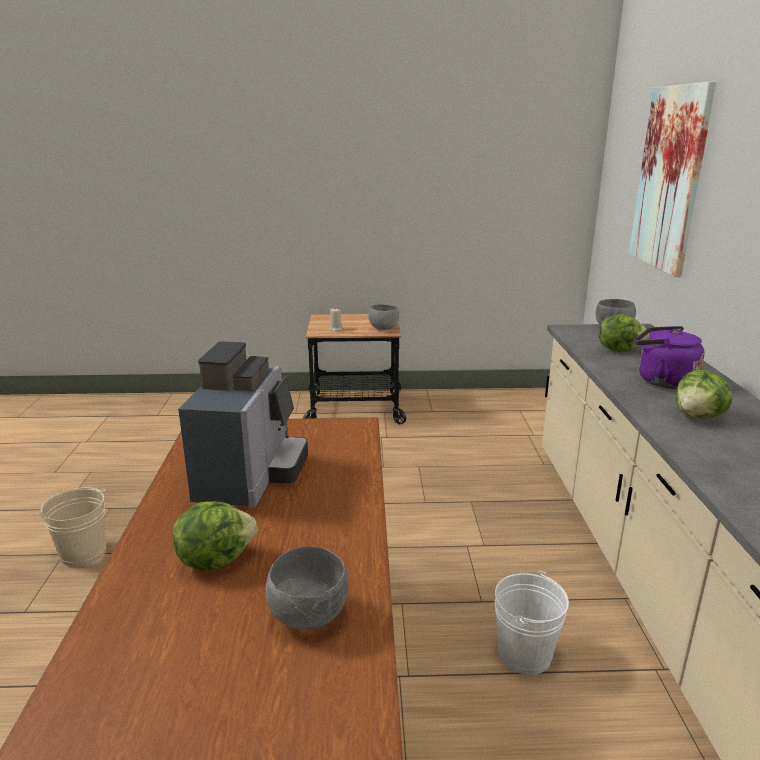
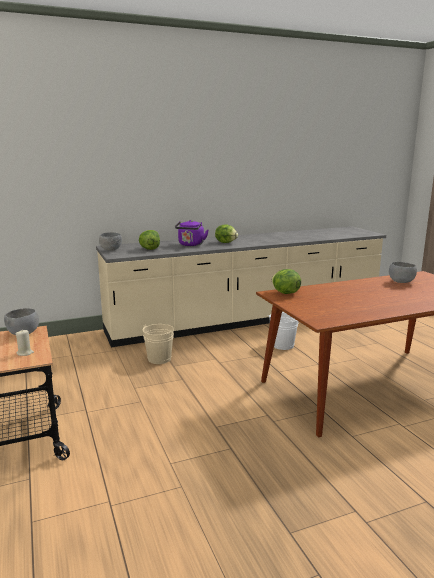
camera: 110 degrees left, 5 degrees down
(83, 553) = (354, 509): beige bucket -> beige bucket (159, 359)
(215, 559) = (403, 296): lettuce -> lettuce (285, 293)
(251, 476) = (348, 302): coffee machine -> none
(670, 179) = (77, 163): picture -> none

